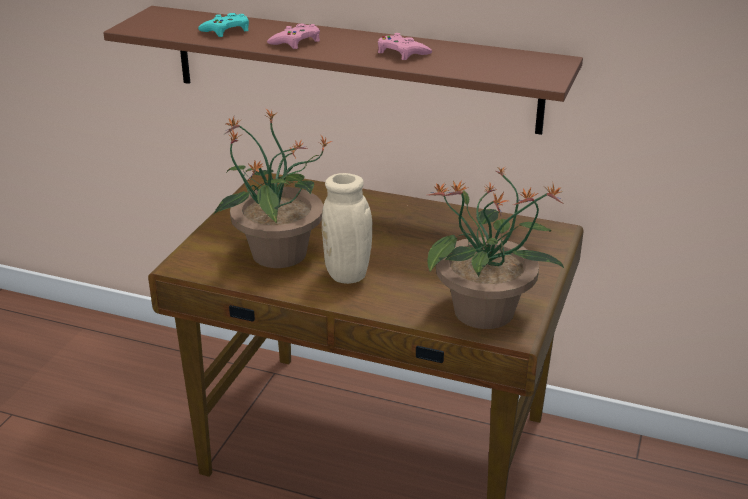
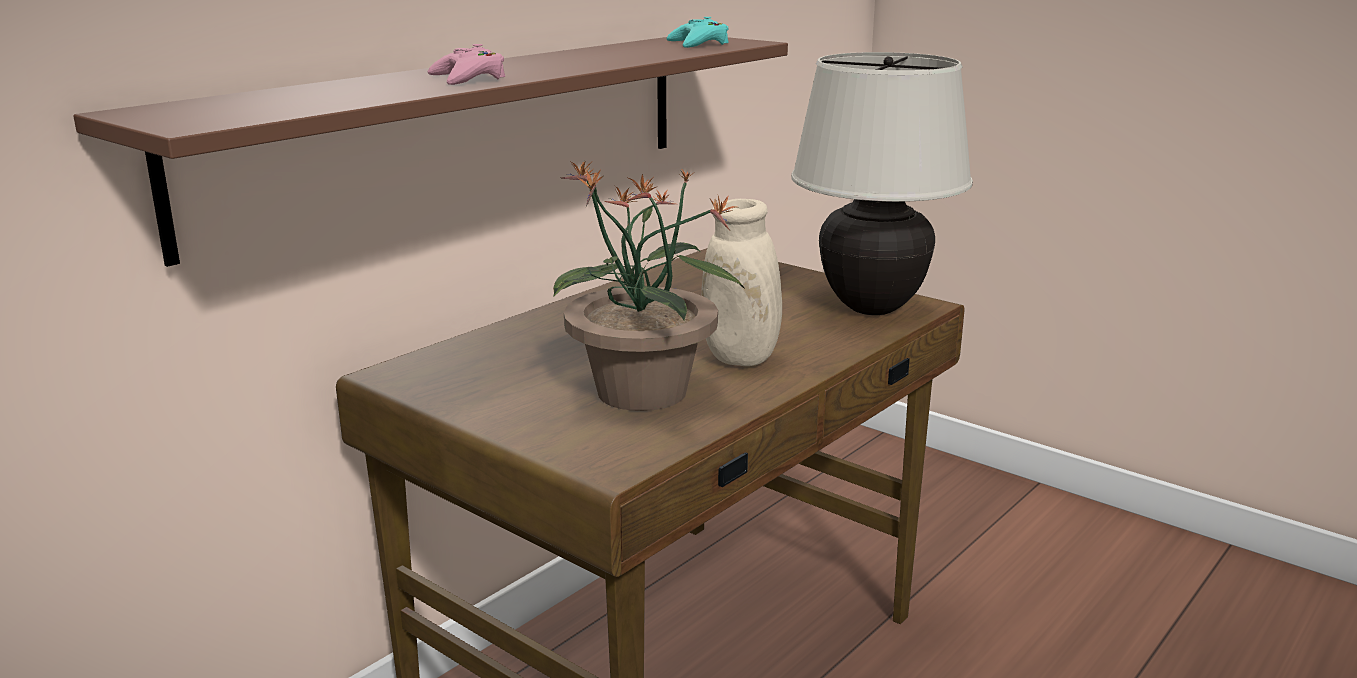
camera: 70 degrees left, 10 degrees down
(226, 30) = (341, 93): turquoise game controller -> turquoise game controller (698, 43)
(401, 53) = (589, 59): pink game controller -> none
(485, 312) = (872, 308): potted plant -> beige table lamp

